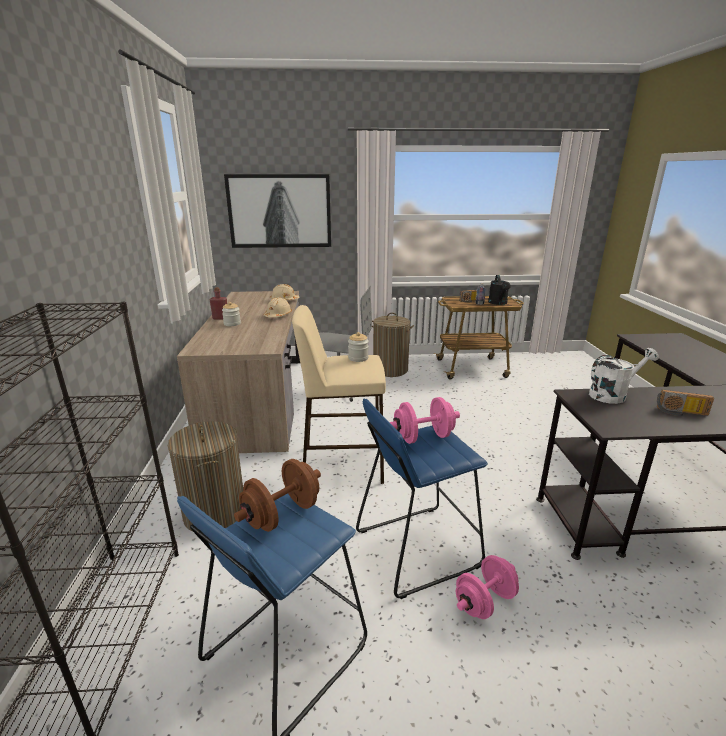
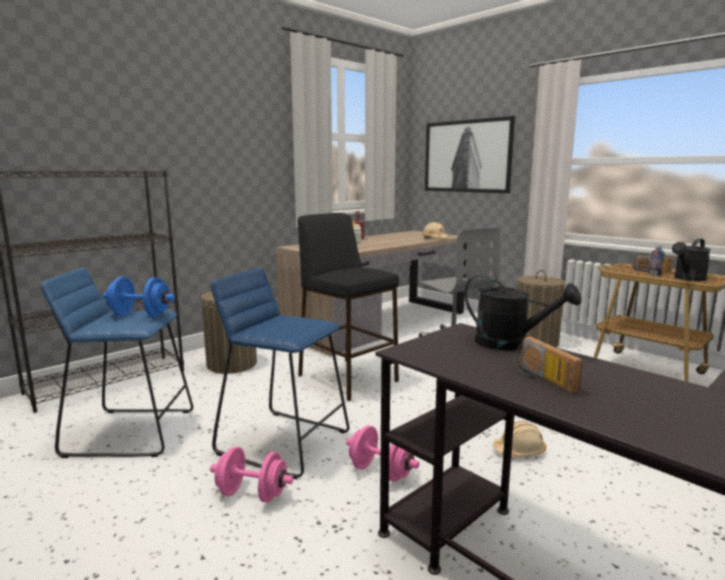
camera: 50 degrees right, 10 degrees down
(278, 315) = (397, 243): beige hard hat -> beige hard hat (519, 450)
(282, 514) = (140, 315): brown dumbbell -> blue dumbbell
(342, 464) = (347, 378): beige stool -> black stool
(358, 358) = (367, 269): jar -> none
(423, 437) = (297, 321): pink dumbbell -> pink dumbbell (381, 472)
(612, 394) = (510, 343): white watering can -> black watering can

